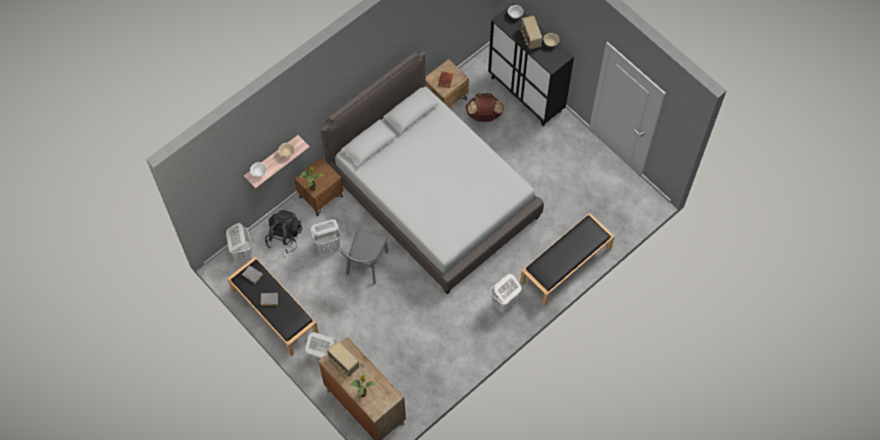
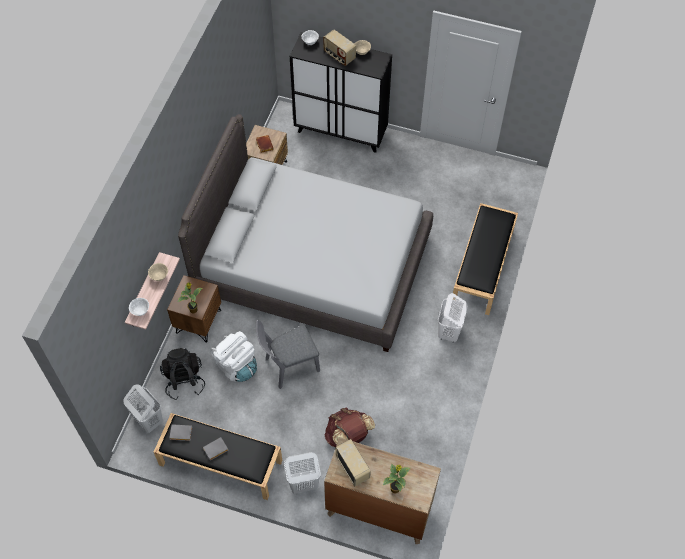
camera: 30 degrees left, 5 degrees down
(328, 246) = (236, 366): white laundry basket -> white backpack
(343, 363) = (353, 467): radio -> radio turned 135 degrees counterclockwise
(365, 266) = (288, 366): grey chair -> grey chair turned 75 degrees clockwise
(484, 115) = (313, 168): brown backpack -> brown backpack (348, 436)

